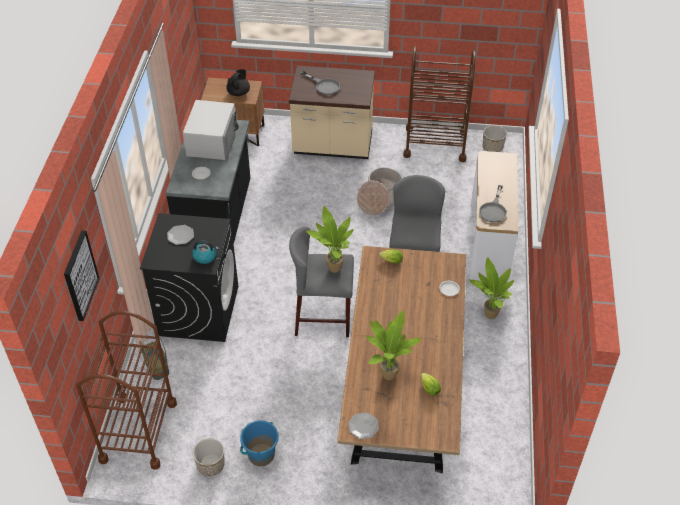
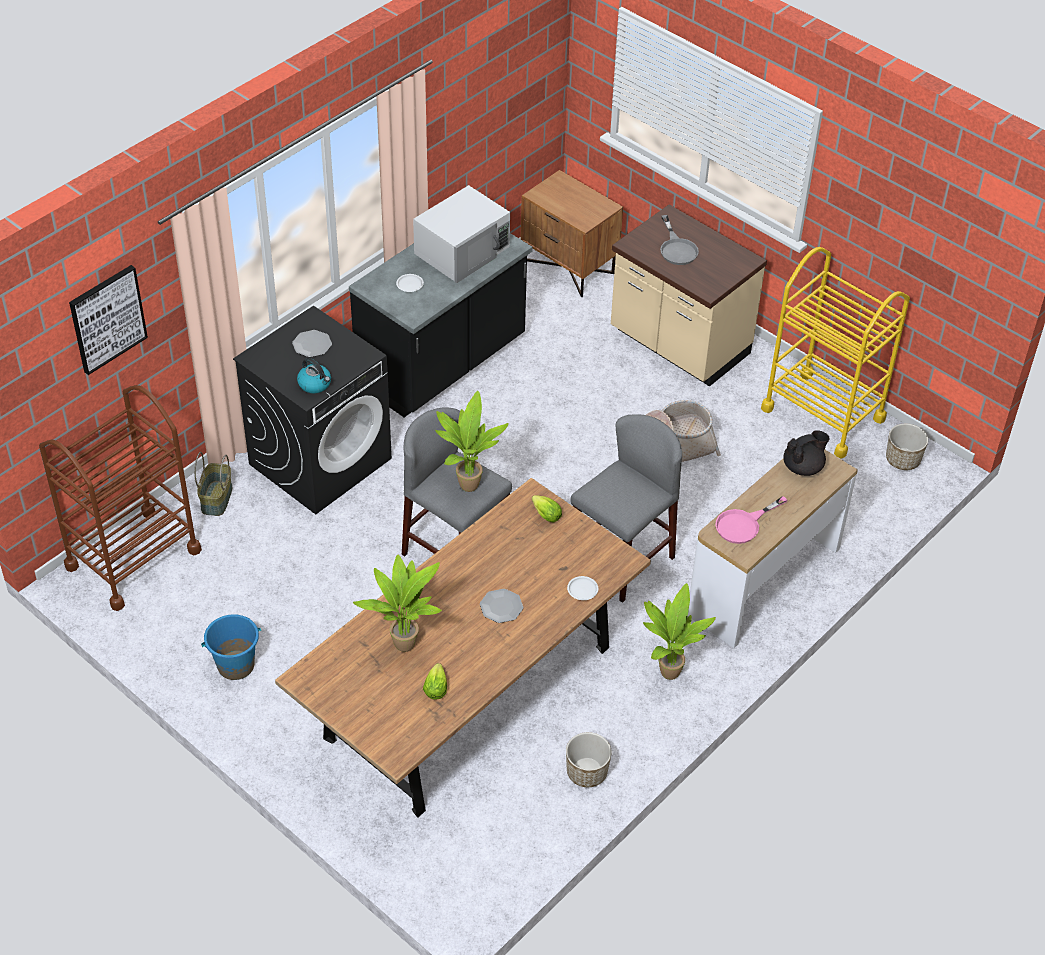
camera: 35 degrees right, 0 degrees up
(210, 465) = (173, 641): planter -> planter (586, 772)
(239, 92) = (578, 208): black teapot -> black teapot (803, 467)
(363, 426) = (318, 682): plate -> plate (501, 607)
(435, 144) = (823, 414): brown cart -> yellow cart
(493, 210) = (743, 524): grey frying pan -> pink frying pan

